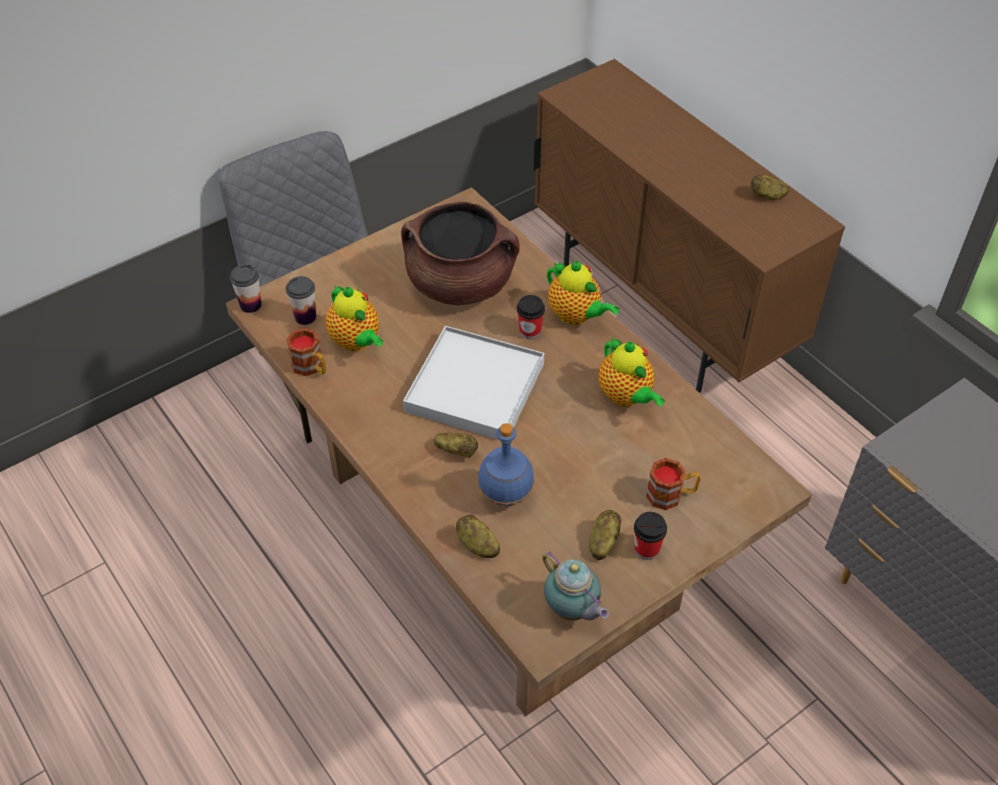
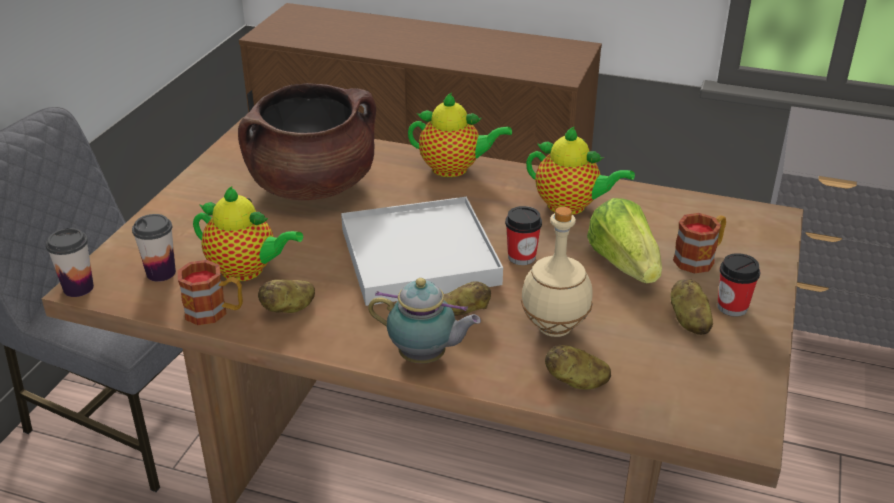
camera: 35 degrees left, 15 degrees down
(506, 496) = (555, 327): blue bottle -> beige bottle
(530, 331) = (423, 195): cup -> cup (521, 257)
(572, 610) = (733, 389): teapot -> teapot (425, 358)
(609, 470) = (624, 264): none -> lettuce
(767, 196) = (520, 44): potato -> potato (289, 309)

